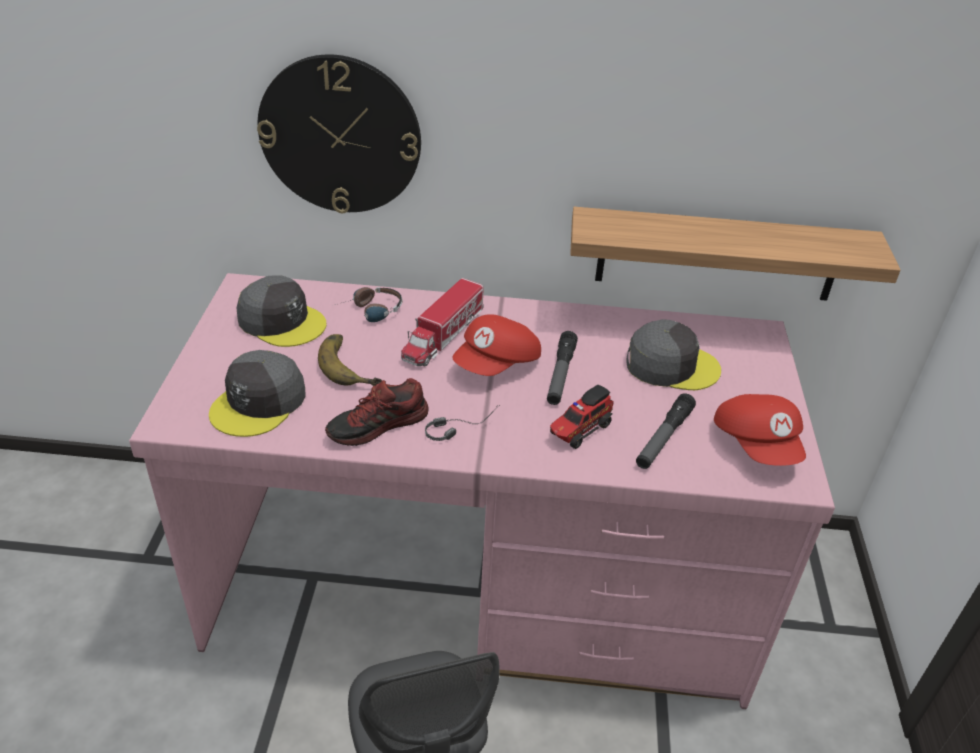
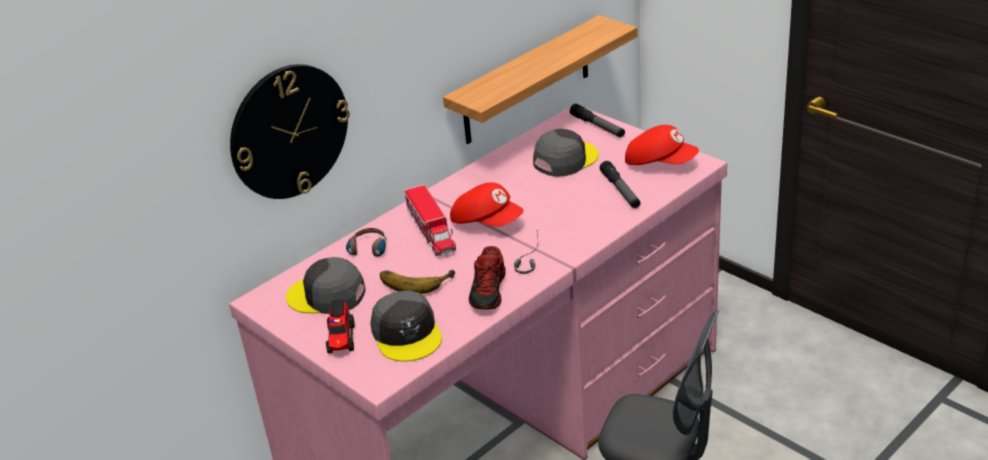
camera: 45 degrees left, 5 degrees down
(282, 321) = (327, 295): grey cap -> grey cap turned 150 degrees counterclockwise
(497, 364) = (487, 222): red cap -> red cap turned 45 degrees counterclockwise
(560, 374) = (525, 202): flashlight -> flashlight (597, 126)
(579, 430) = (581, 217): toy truck -> toy truck (341, 340)

